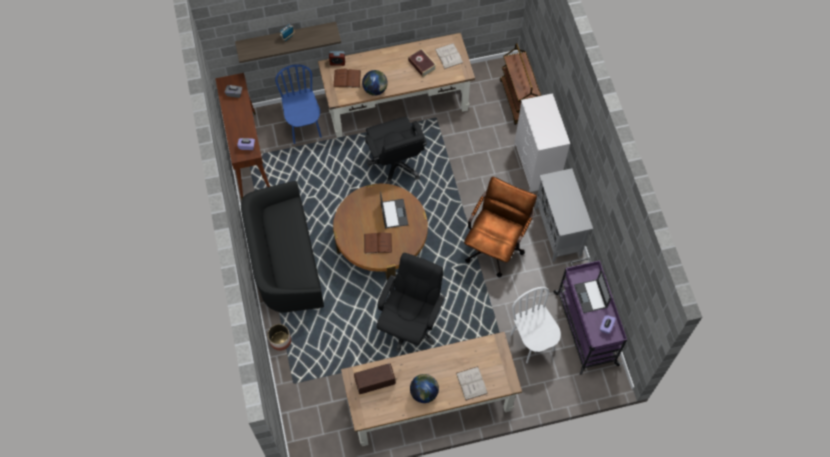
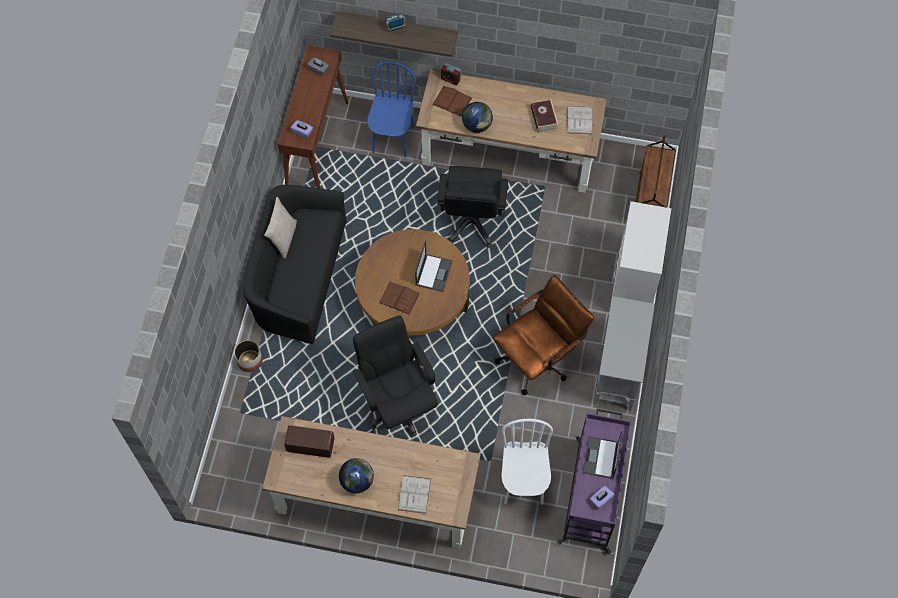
camera: 25 degrees right, 0 degrees up
(265, 234) = (283, 238): none -> beige pillow
(410, 324) = (397, 403): black office chair -> black office chair turned 75 degrees counterclockwise

